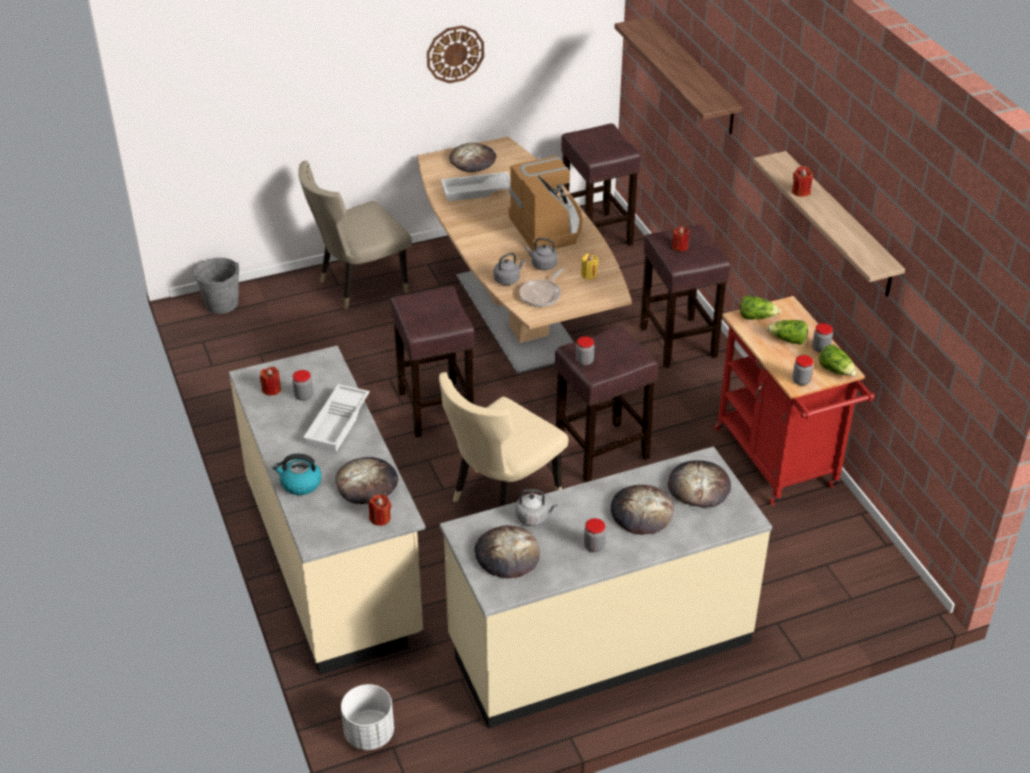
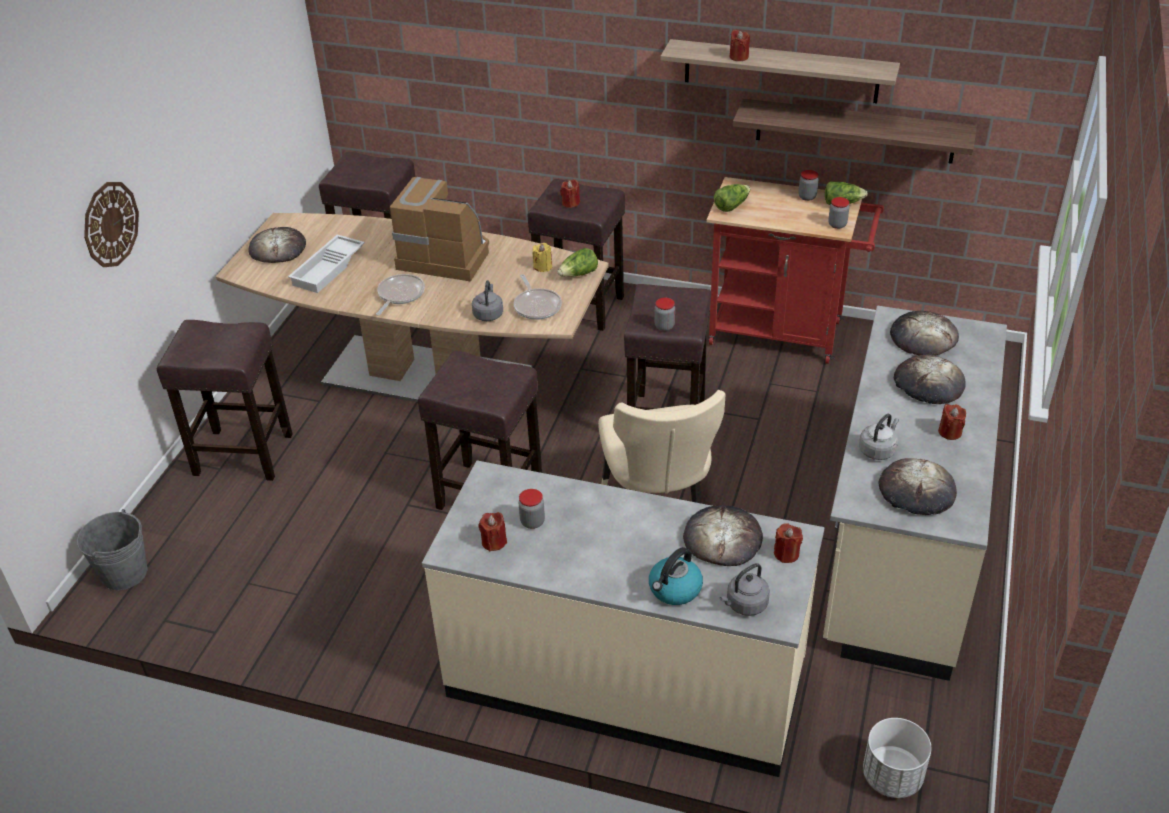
camera: 50 degrees left, 0 degrees up
(338, 423) = (606, 516): white tray -> none
(358, 285) = (241, 455): beige chair -> brown stool
(455, 54) = (209, 135): wall clock -> wall clock (110, 224)
(484, 233) = (399, 295): none -> frying pan
(542, 265) = (494, 285): grey kettle -> grey kettle (745, 605)
(594, 546) = (950, 432): jar -> red candle
(693, 76) = (474, 37): shelf -> shelf (854, 131)
(788, 340) = (779, 206): lettuce -> lettuce (578, 274)

